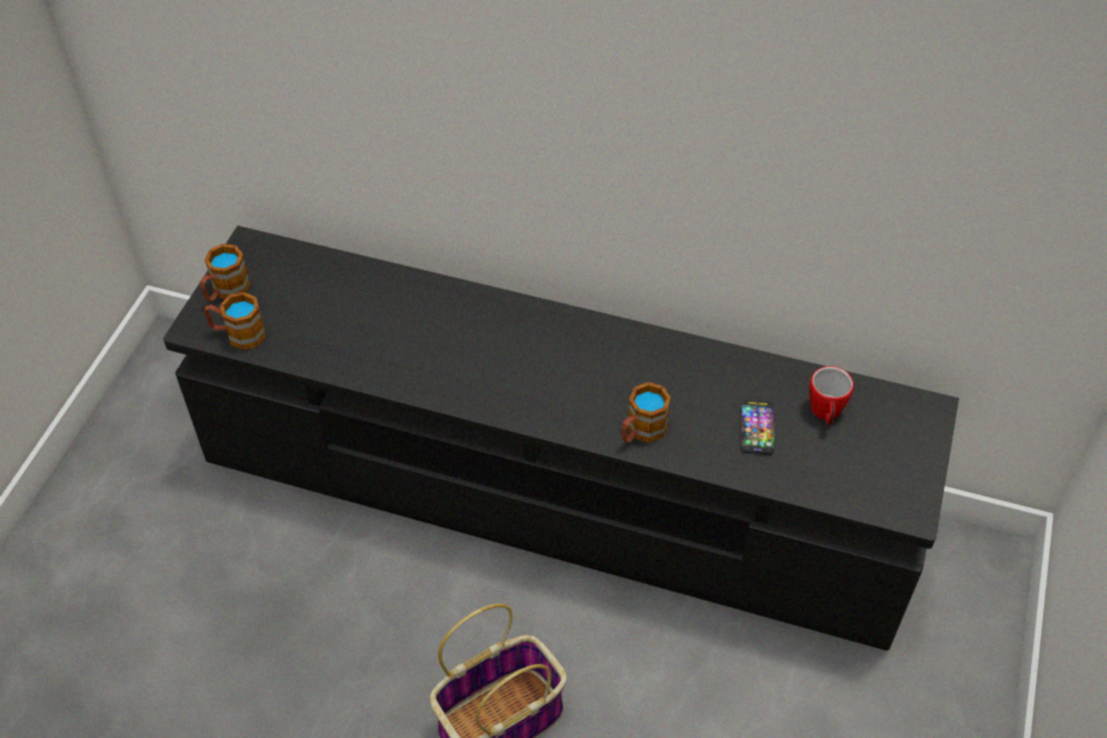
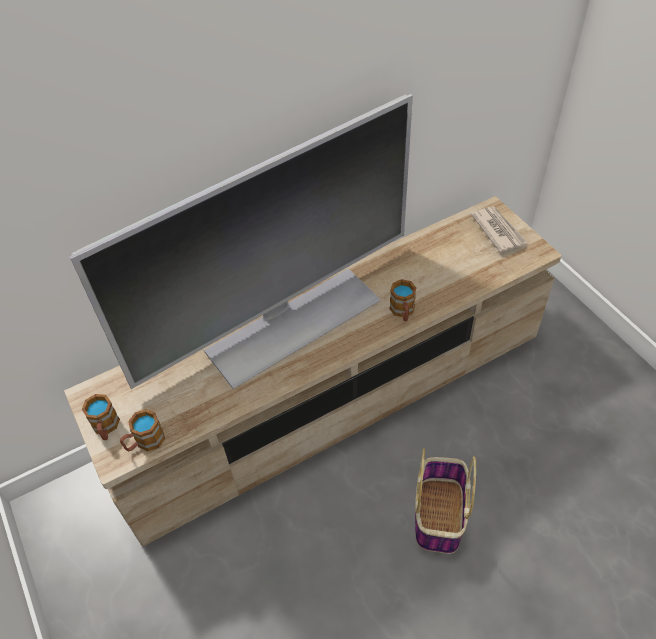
camera: 45 degrees left, 0 degrees up
(510, 340) = (291, 323): none -> television
(553, 491) = (332, 397): black tv stand -> beige tv stand
(757, 428) = (444, 270): phone -> none
(825, 413) = (460, 242): mug -> none
(895, 441) = (498, 230): none -> newspaper

